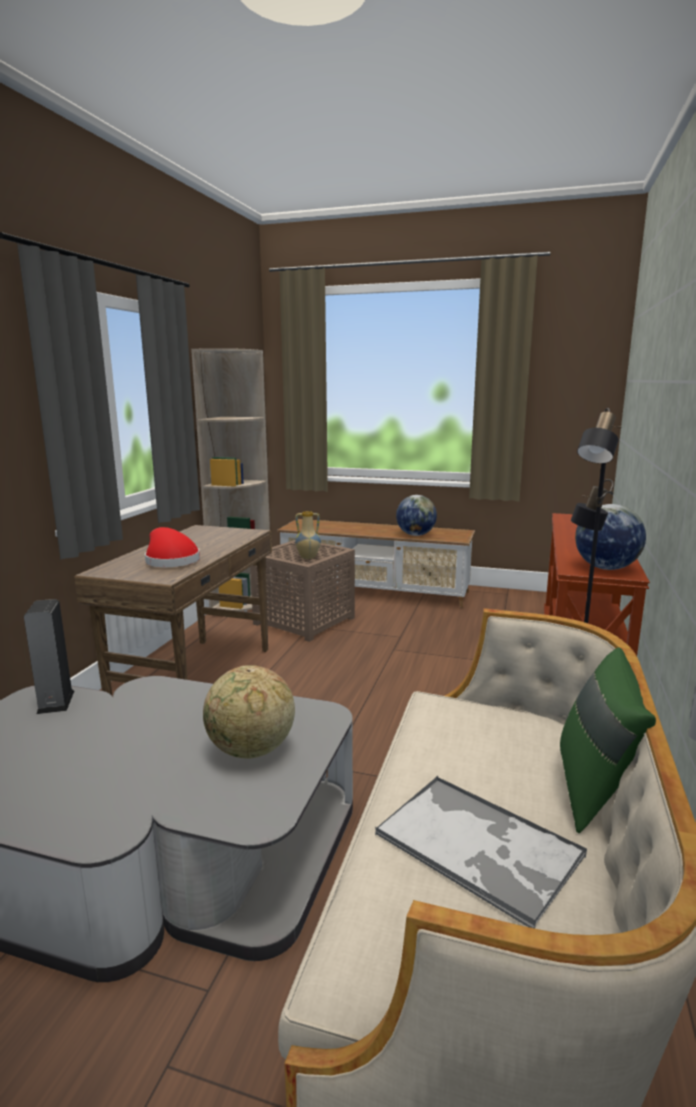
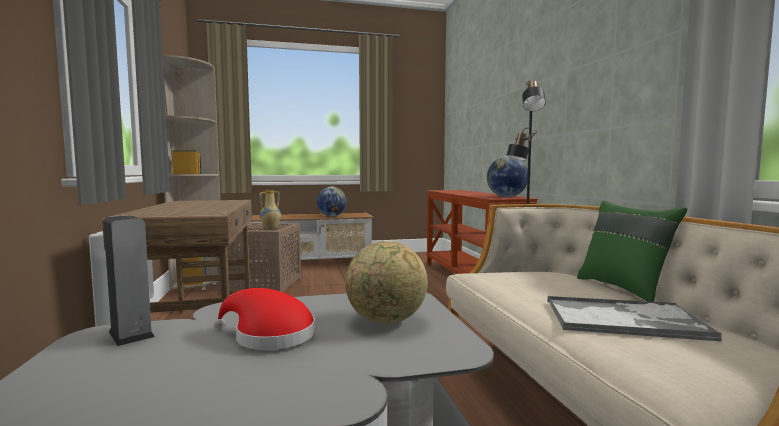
camera: 30 degrees left, 10 degrees down
(170, 561) = (194, 209): red hat -> red hat (269, 336)

